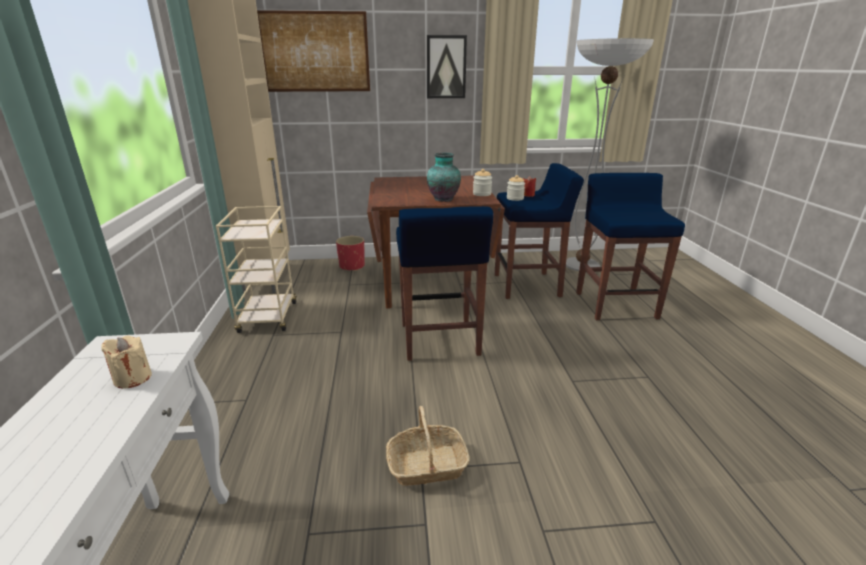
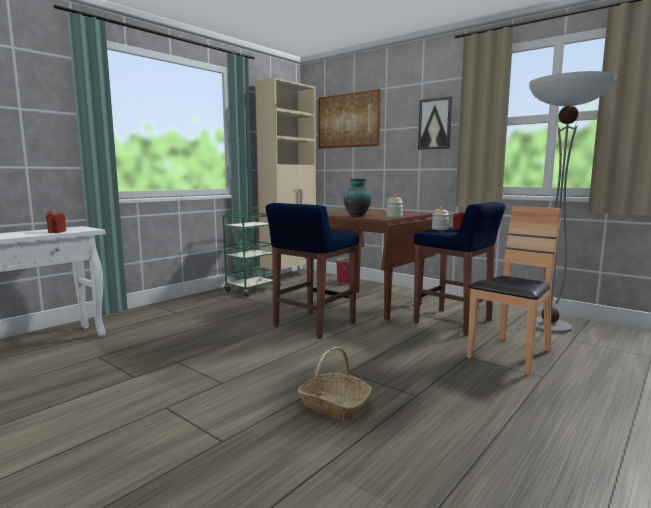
camera: 45 degrees right, 15 degrees down
(133, 378) = (56, 232): beige candle -> red candle
(268, 318) = (251, 290): beige cart -> green cart
(427, 466) = (182, 362): basket -> basket (334, 405)
(615, 305) = (511, 355): blue stool -> brown chair

